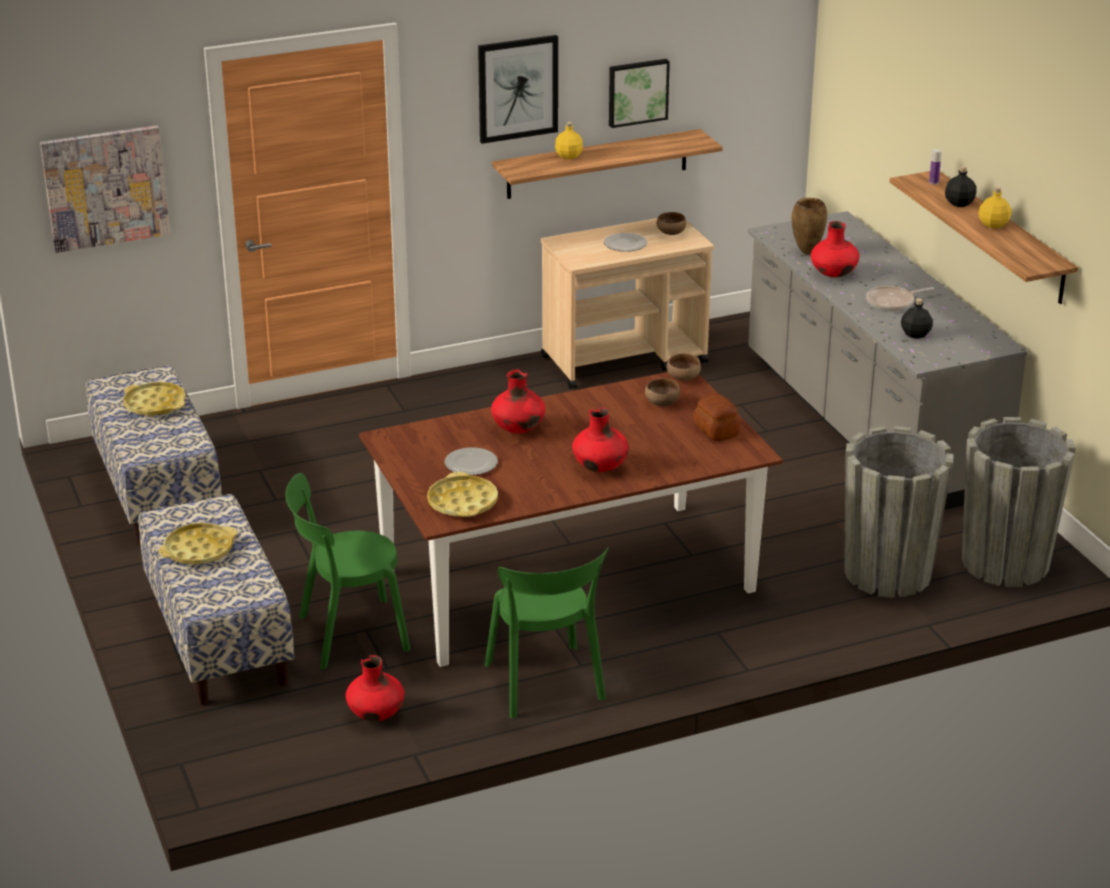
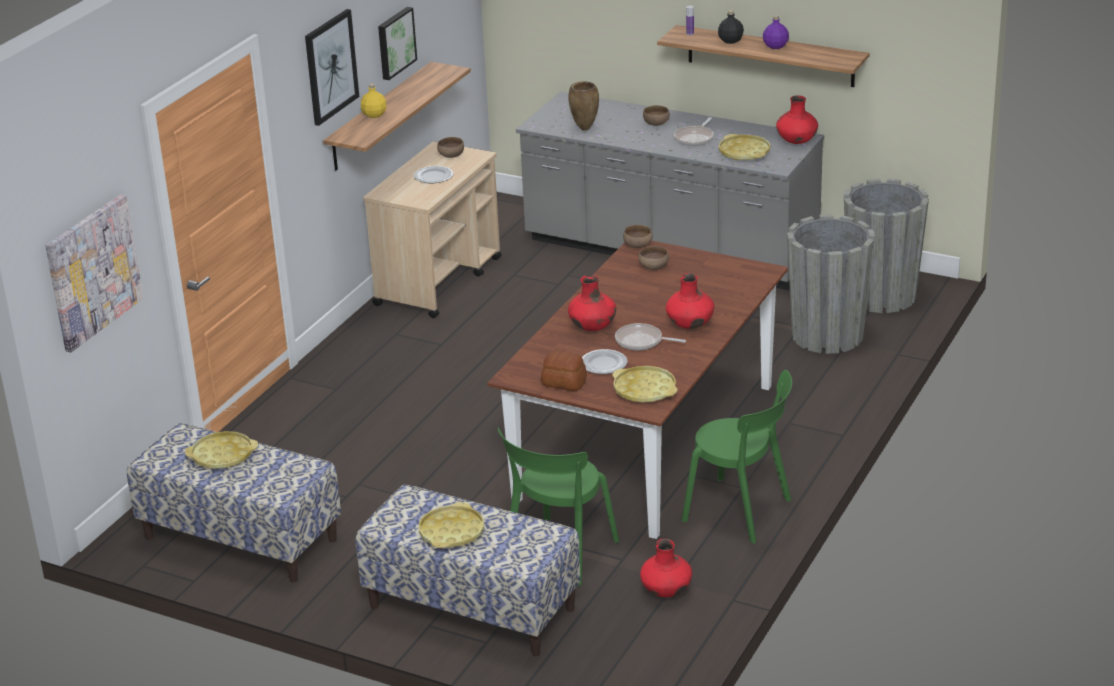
camera: 40 degrees left, 0 degrees up
(535, 461) = (641, 341): none -> frying pan
(716, 430) = (718, 268): bread -> bread (564, 382)
(833, 274) = (627, 136): red vase -> red vase (796, 141)
(881, 274) = (656, 123): none -> brown bowl
(915, 334) = (744, 152): black bottle -> yellow tray
(993, 224) = (775, 46): yellow bottle -> purple bottle

